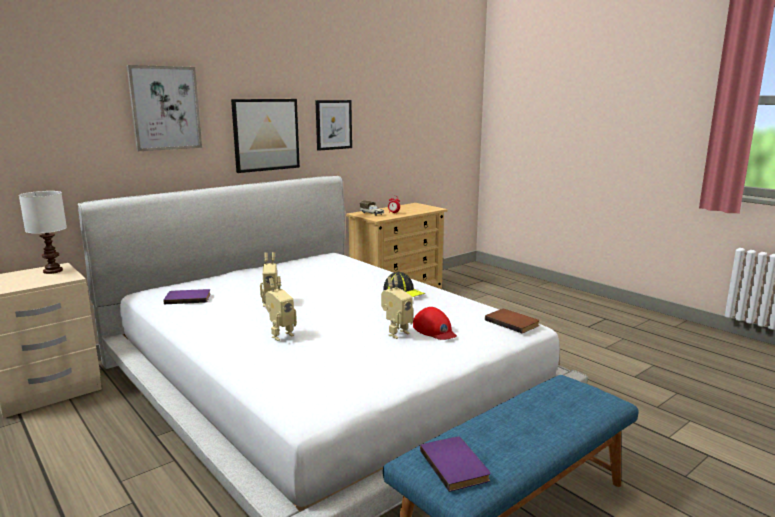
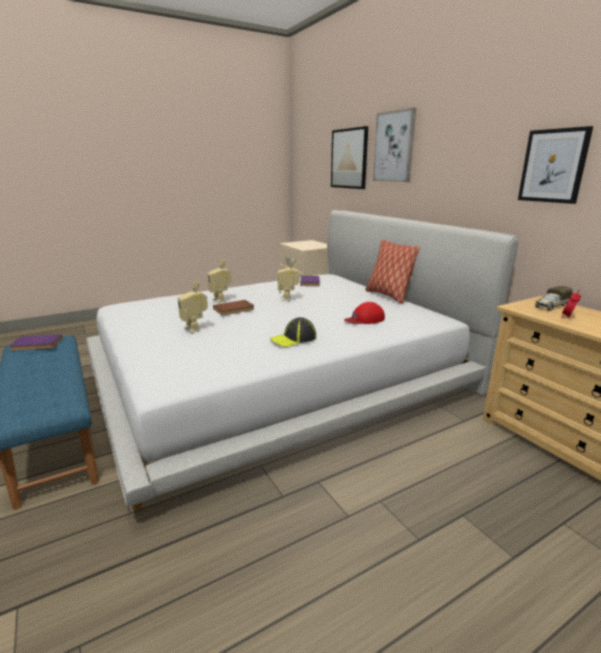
camera: 100 degrees right, 5 degrees up
(52, 271) = (319, 246): white table lamp -> none
(259, 267) = (388, 296): none -> pillow
(266, 135) = (463, 174): picture -> picture (349, 159)
(434, 330) = (188, 342): red cap -> red cap (364, 319)
(513, 322) = (171, 378): brown book -> brown book (234, 309)

